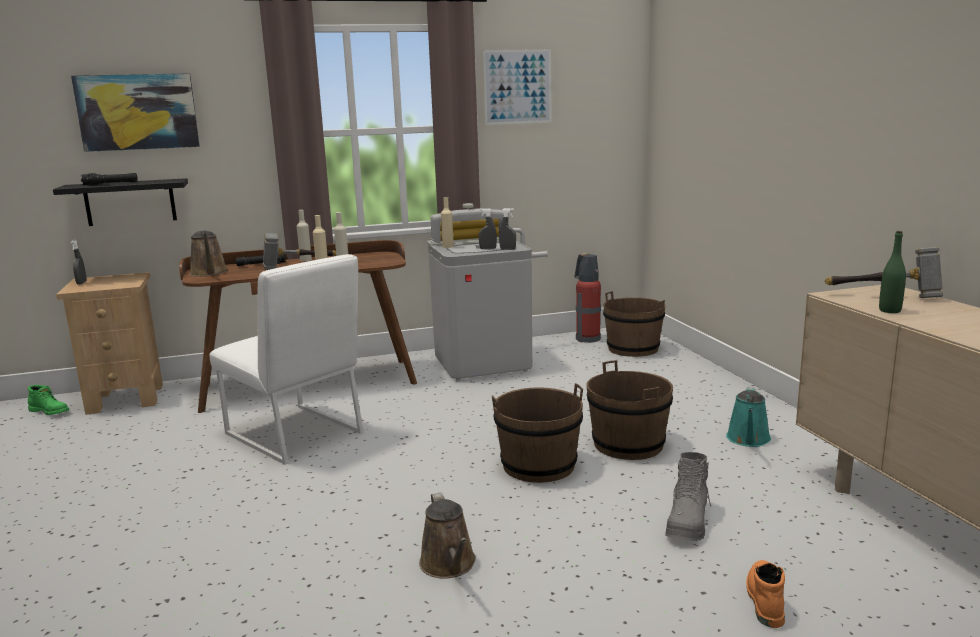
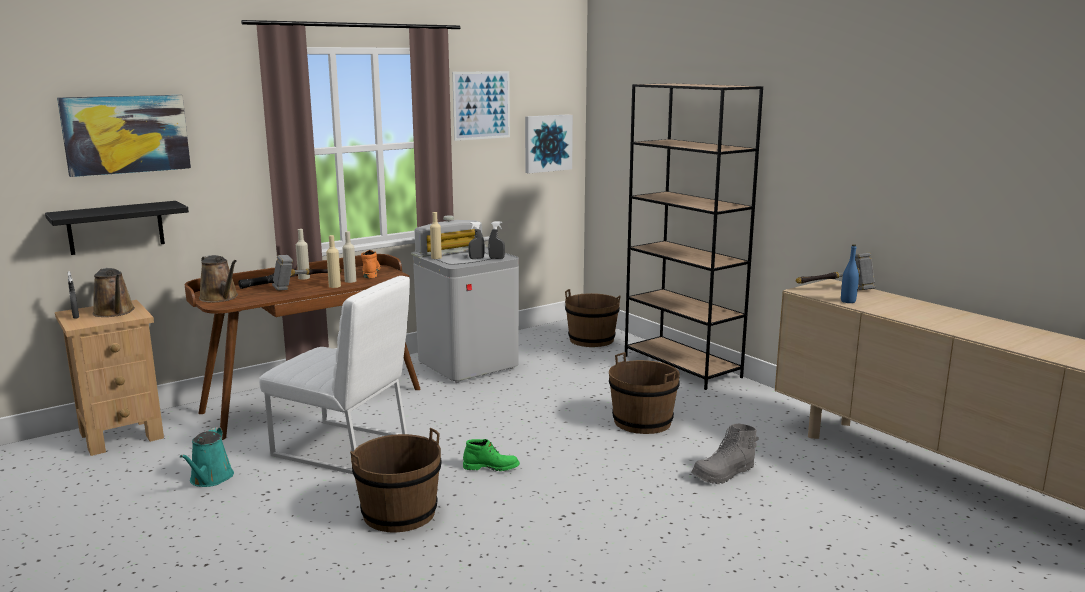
camera: 20 degrees left, 0 degrees up
(50, 411) = (43, 457): green boot -> green boot (491, 467)
(110, 184) = (108, 211): black flashlight -> none
(449, 565) = (570, 531): brown watering can -> brown watering can (115, 312)
(538, 466) = (584, 447): brown bucket -> brown bucket (399, 513)
(587, 338) = (545, 333): fire extinguisher -> none
(598, 130) = (547, 143): none -> picture
(688, 523) = (724, 474): grey boot -> grey boot turned 60 degrees clockwise
(720, 386) = (682, 366): none -> beige bookcase
(748, 440) = (729, 407): turquoise watering can -> turquoise watering can (210, 479)
(764, 599) = (803, 517): orange boot -> orange boot (370, 273)
(889, 311) = (848, 301): green bottle -> blue bottle

